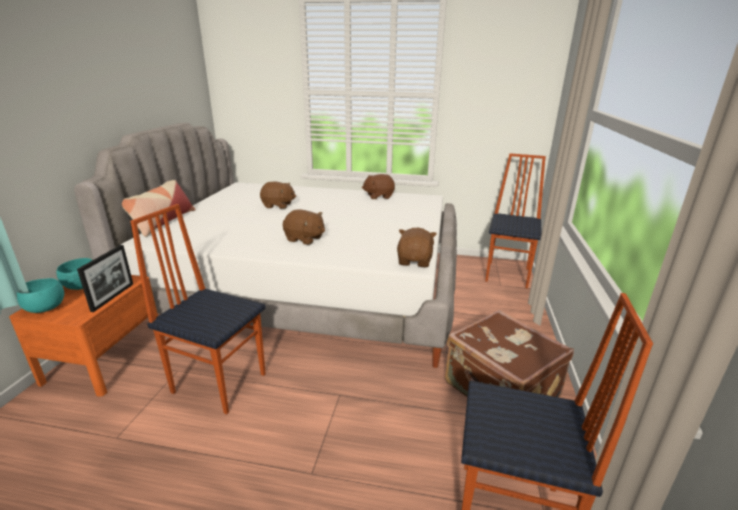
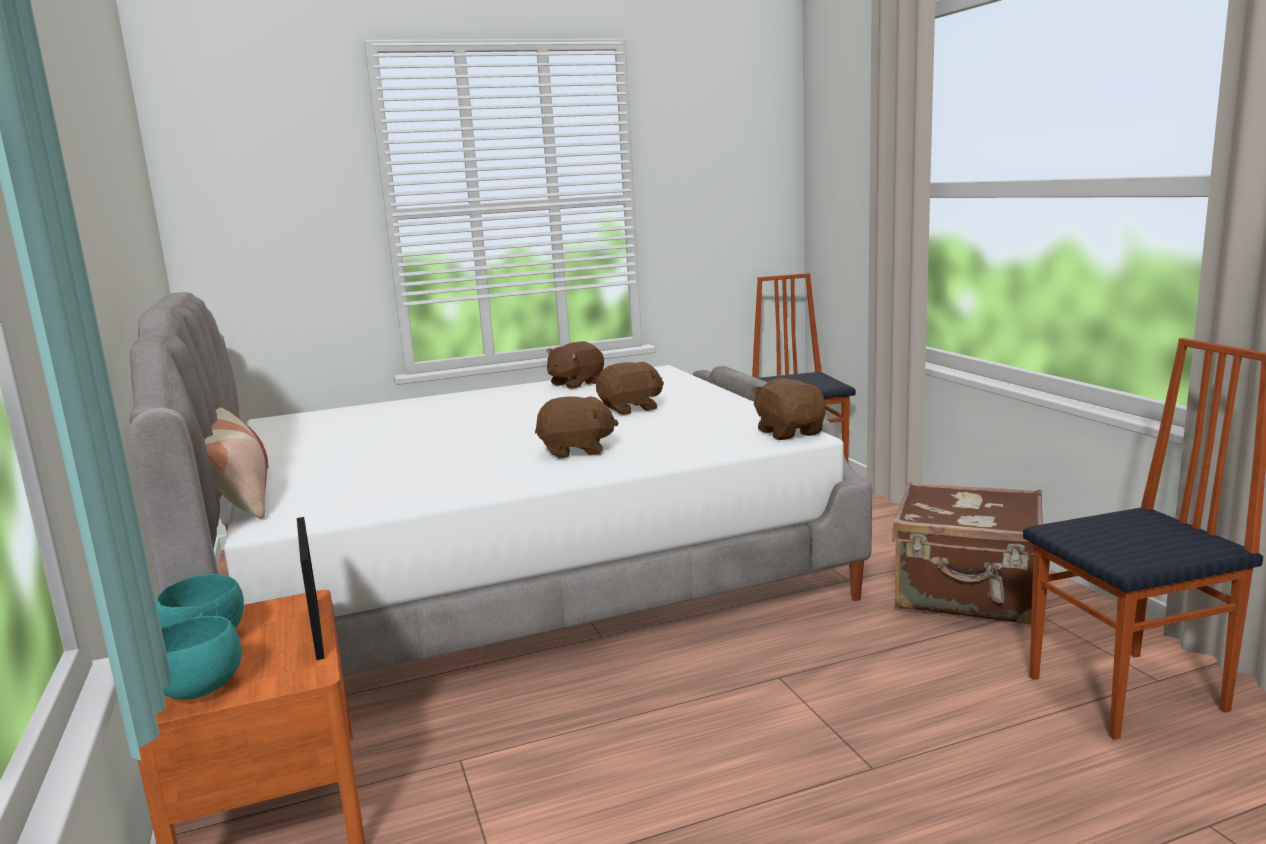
camera: 30 degrees left, 10 degrees down
(219, 382) = (566, 740): chair -> none
(278, 205) = (426, 428): brown plush toy -> brown plush toy (631, 409)

